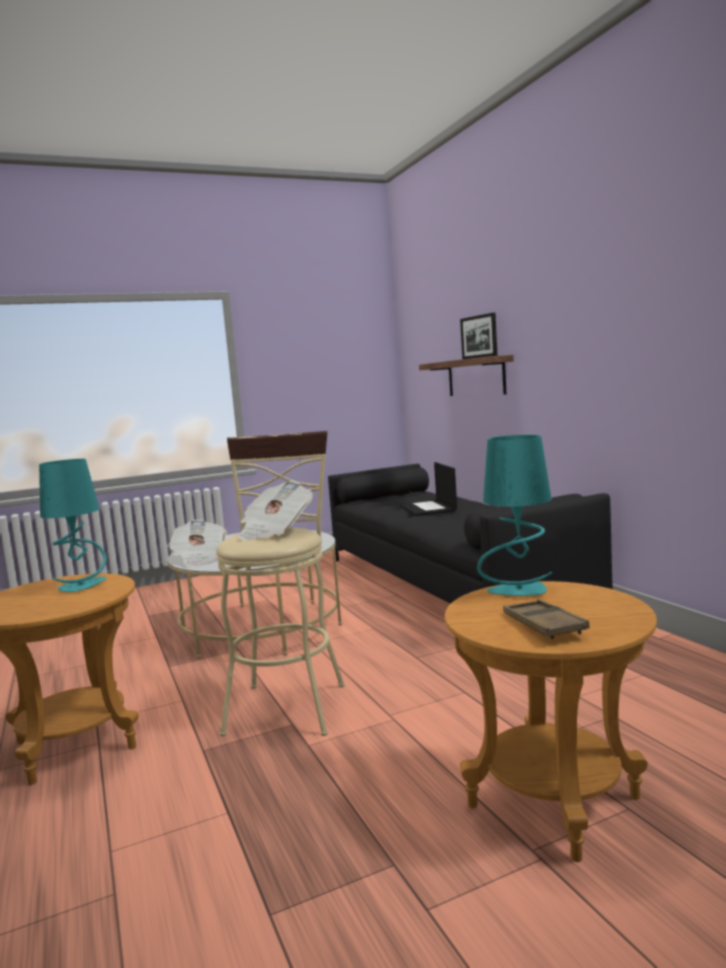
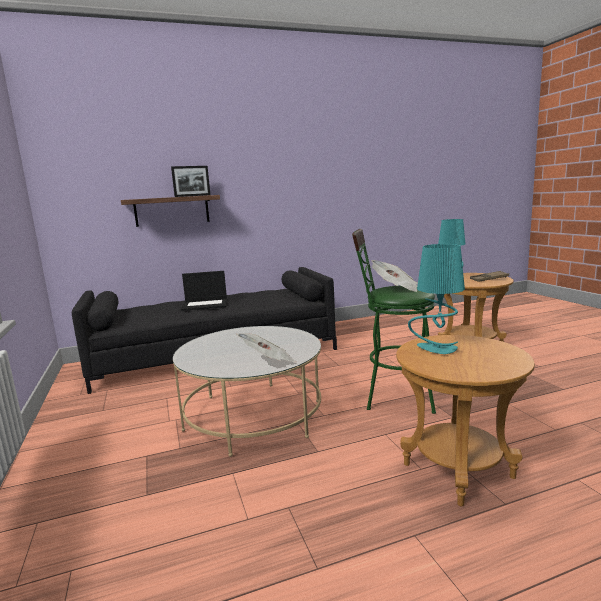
camera: 85 degrees left, 5 degrees up
(288, 703) = (393, 396): beige stool -> green stool

